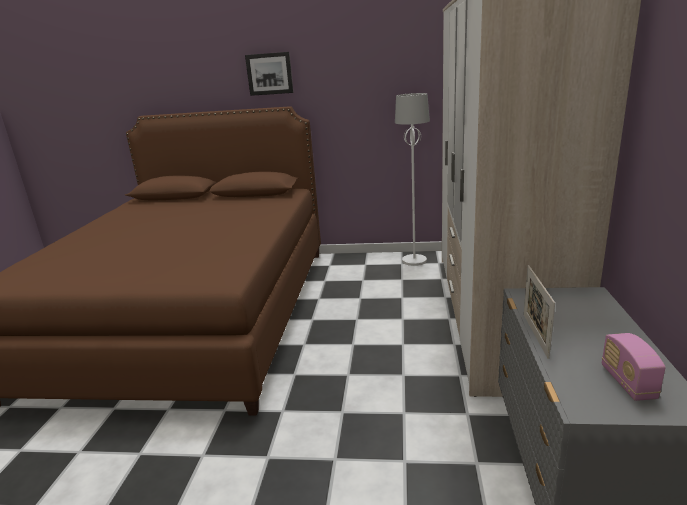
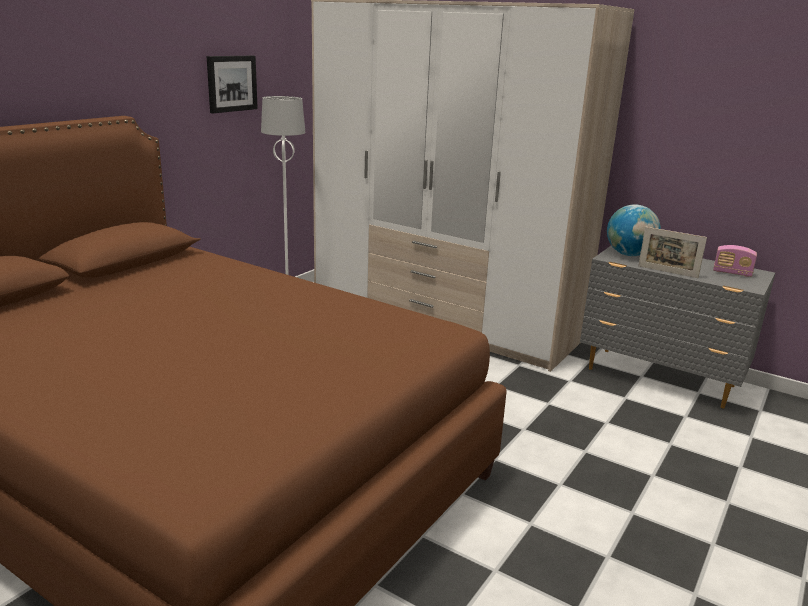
camera: 65 degrees left, 0 degrees up
(269, 74) = (84, 61): picture -> picture (231, 83)
(561, 303) = (629, 255): none -> globe

